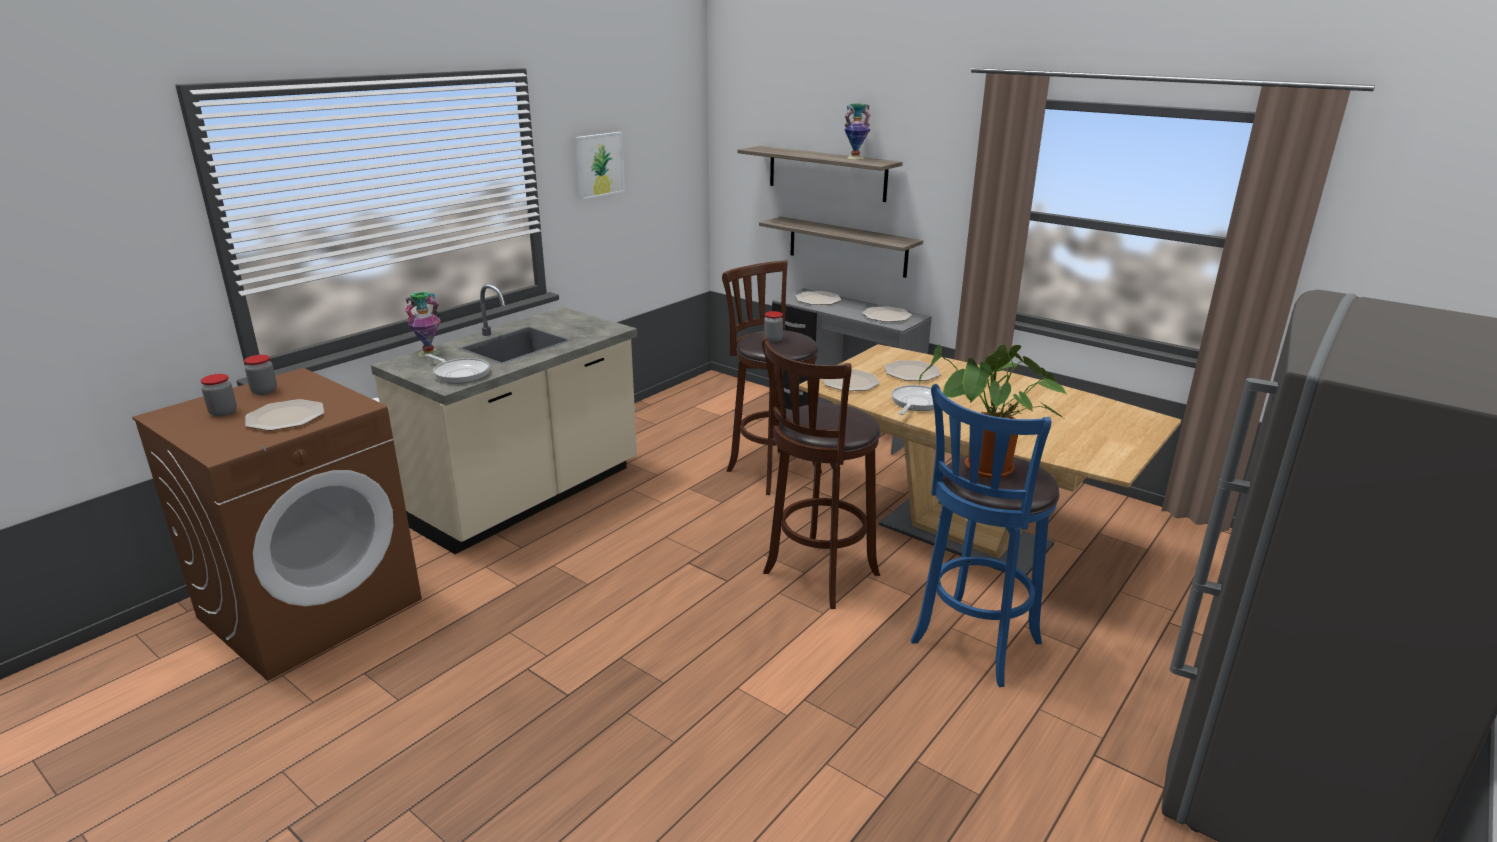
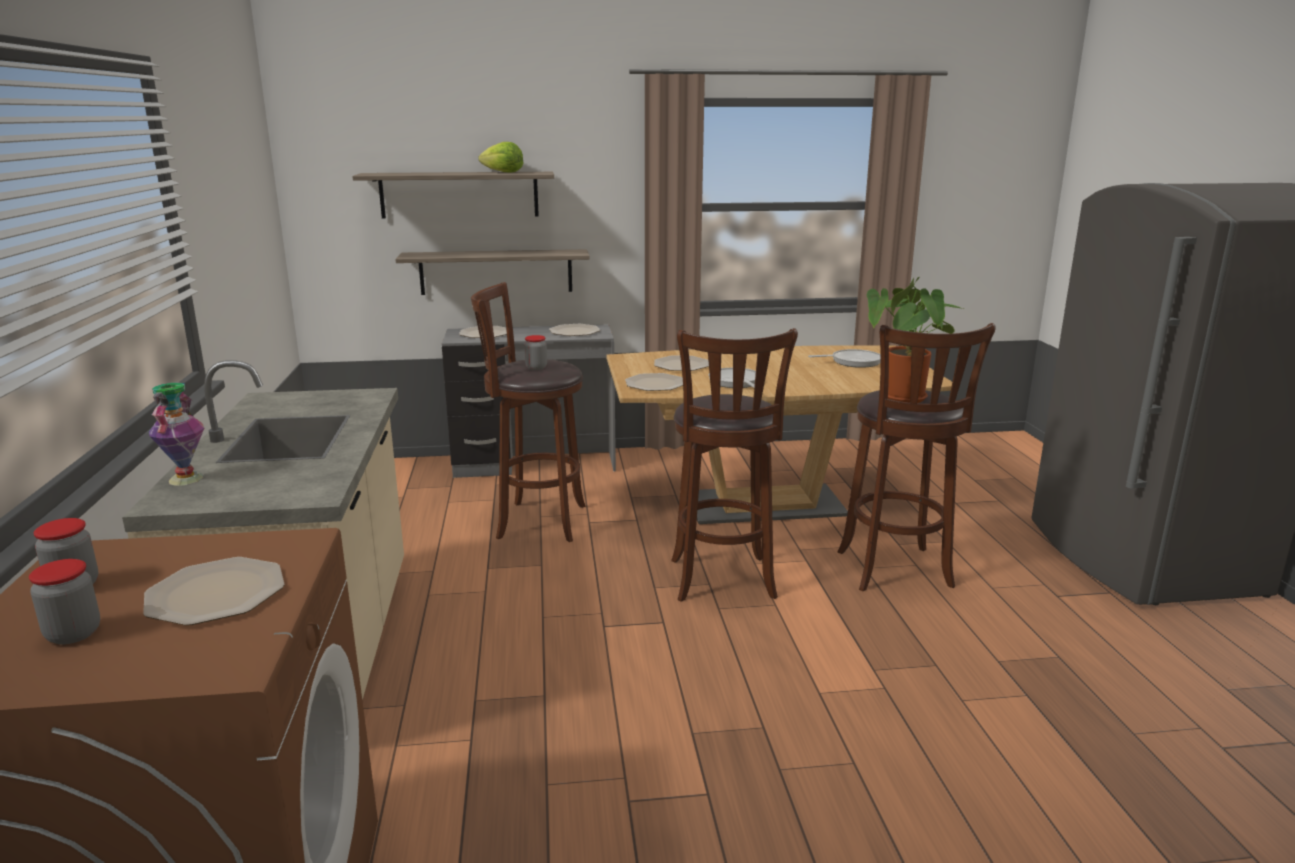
camera: 45 degrees left, 5 degrees down
(460, 373) = (296, 482): frying pan -> frying pan (853, 362)
(599, 165) = (216, 201): picture -> none
(855, 158) = (503, 172): vase -> lettuce
(972, 645) = (896, 572): blue stool -> brown stool

